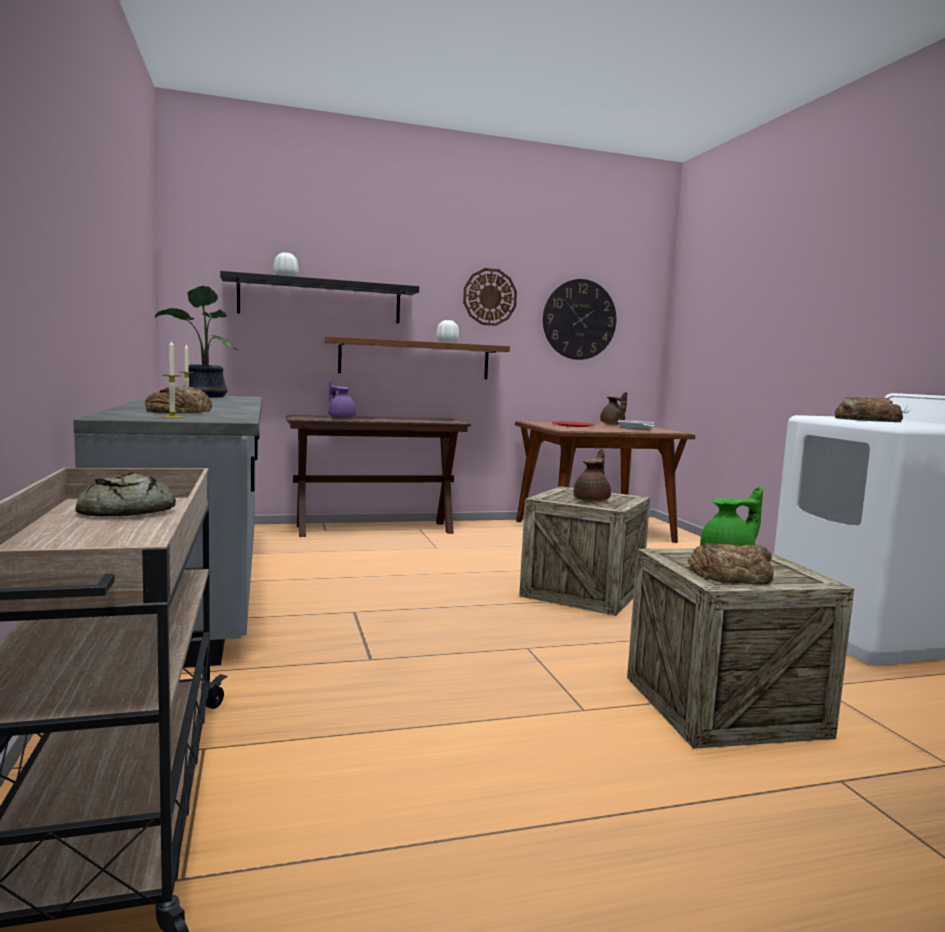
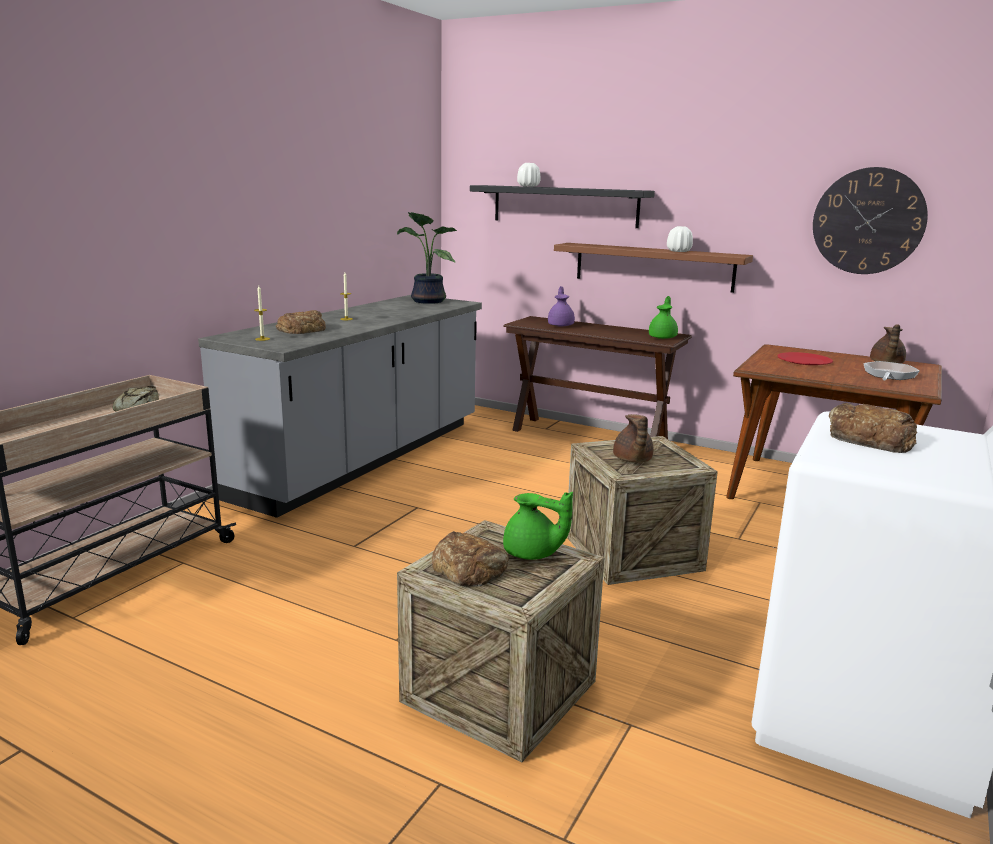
camera: 45 degrees right, 10 degrees up
(445, 420) = (663, 337): none -> green teapot
(489, 297) = (744, 196): wall clock -> none
(592, 500) = (632, 460): brown teapot -> brown teapot turned 105 degrees clockwise

